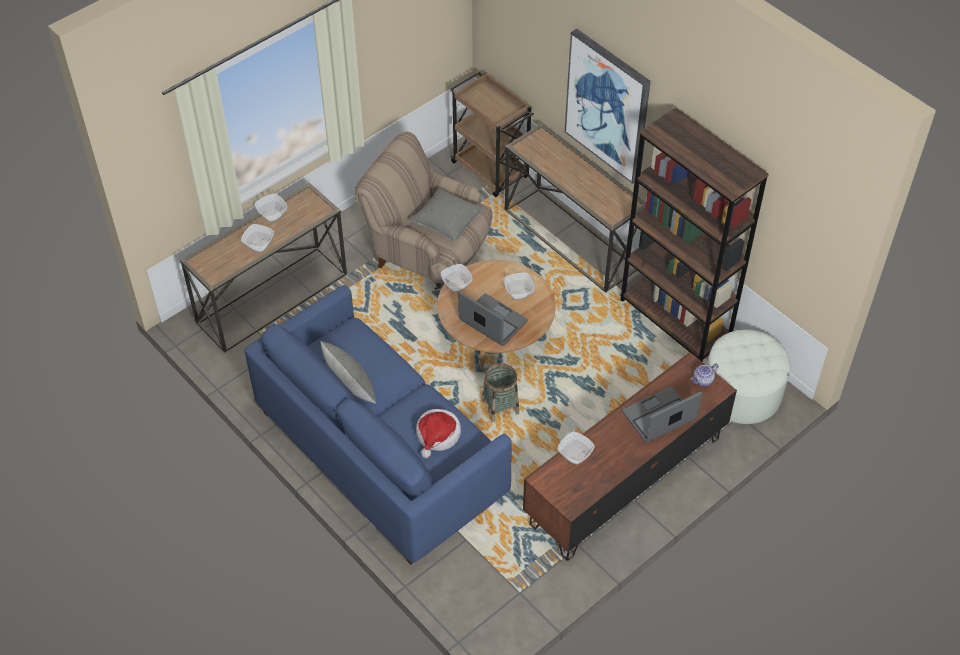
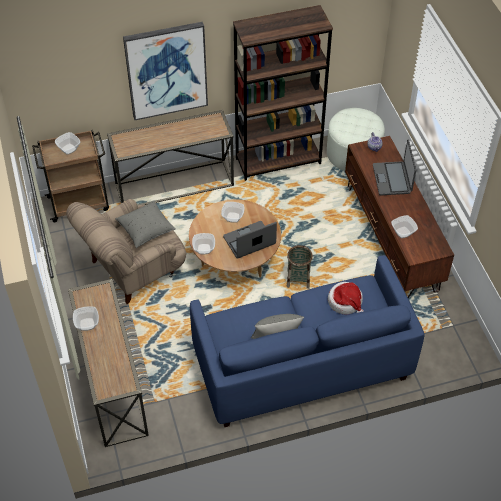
camera: 65 degrees left, 0 degrees up
(258, 246) = (114, 344): bowl -> bowl (69, 149)

